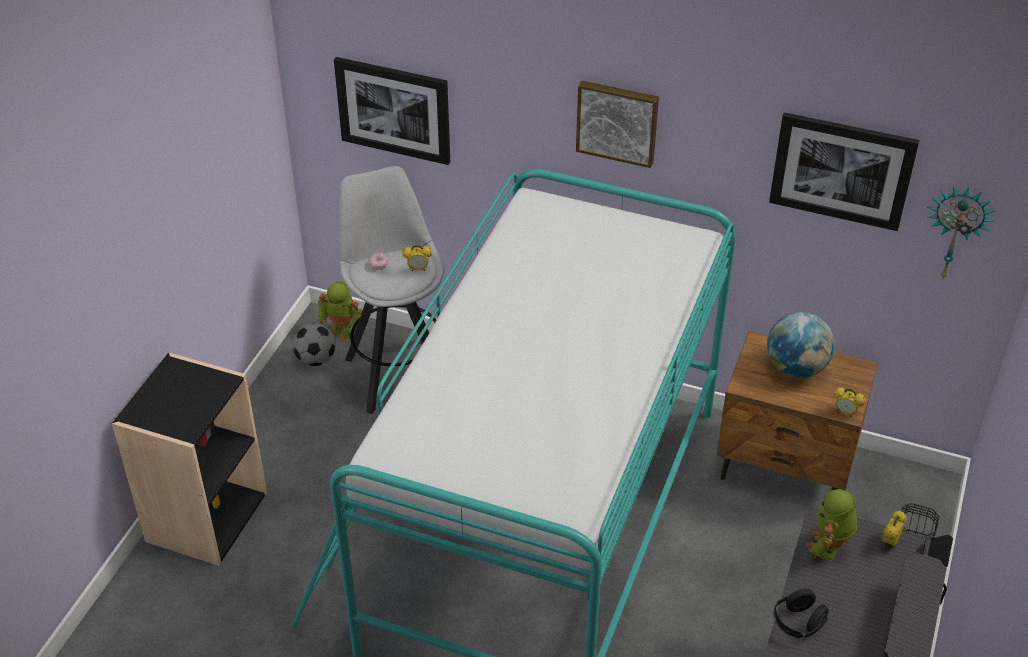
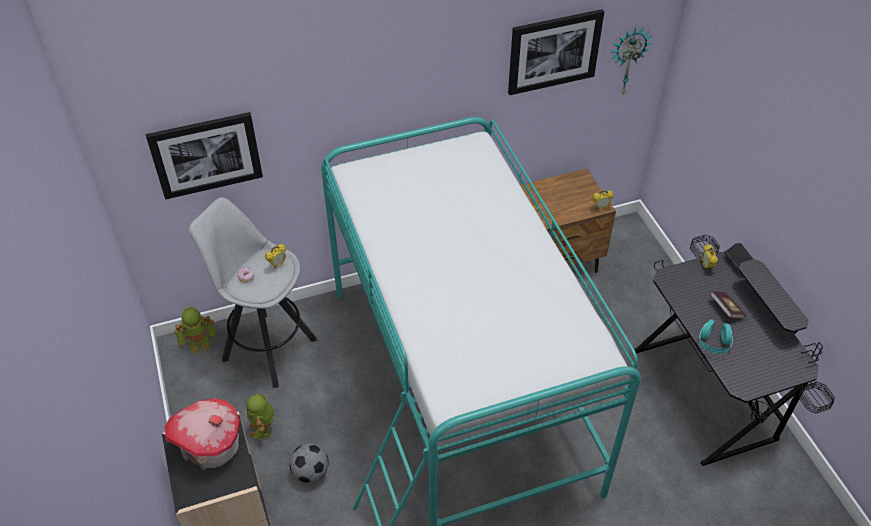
camera: 40 degrees left, 5 degrees up
(193, 388) = (211, 446): none -> toy house
(316, 359) = (201, 374): football -> football (311, 472)
(617, 122) = (392, 85): picture -> none
(796, 368) = (550, 196): globe -> none
(797, 623) = (713, 344): black headphones -> turquoise headphones
(829, 547) = (683, 290): toy robot -> toy robot (263, 428)
(857, 600) = (725, 309): none -> book

